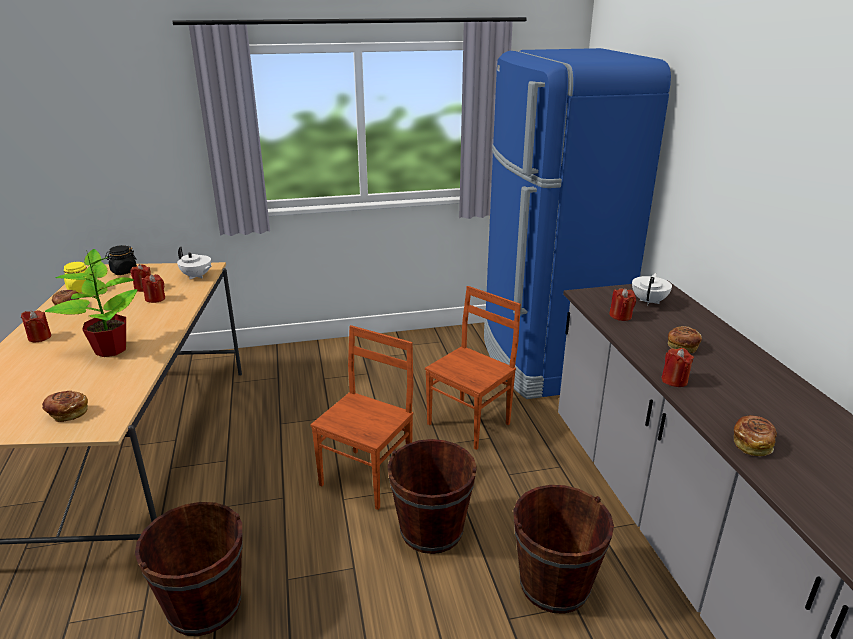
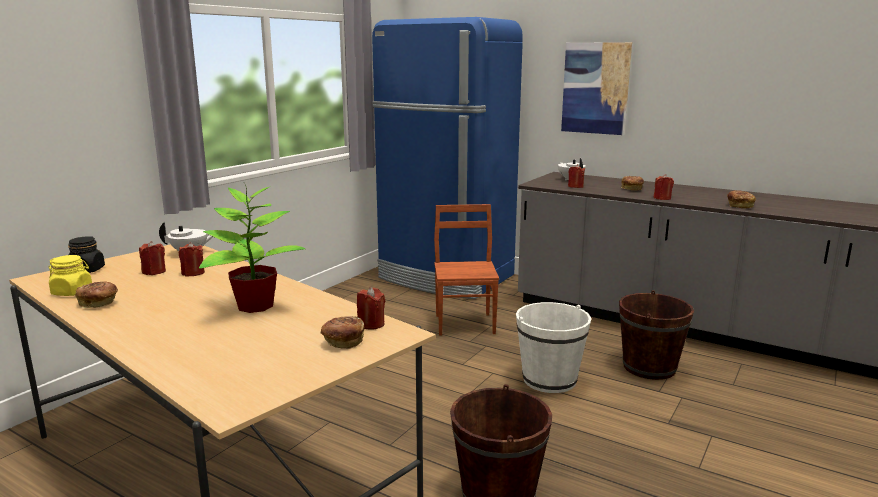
camera: 45 degrees left, 10 degrees down
(39, 337) = (141, 326): red candle -> red candle (371, 324)
(368, 478) = (460, 377): brown chair -> none
(431, 530) = (549, 380): brown bucket -> white bucket
(729, 181) = (595, 88): none -> picture

